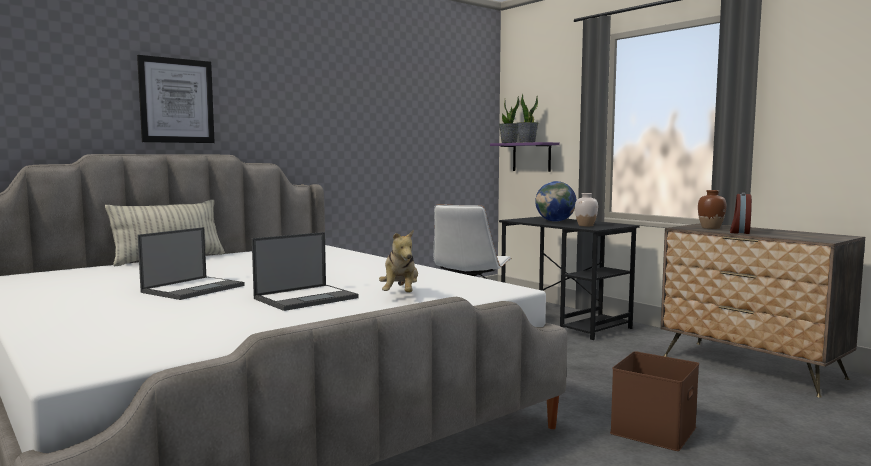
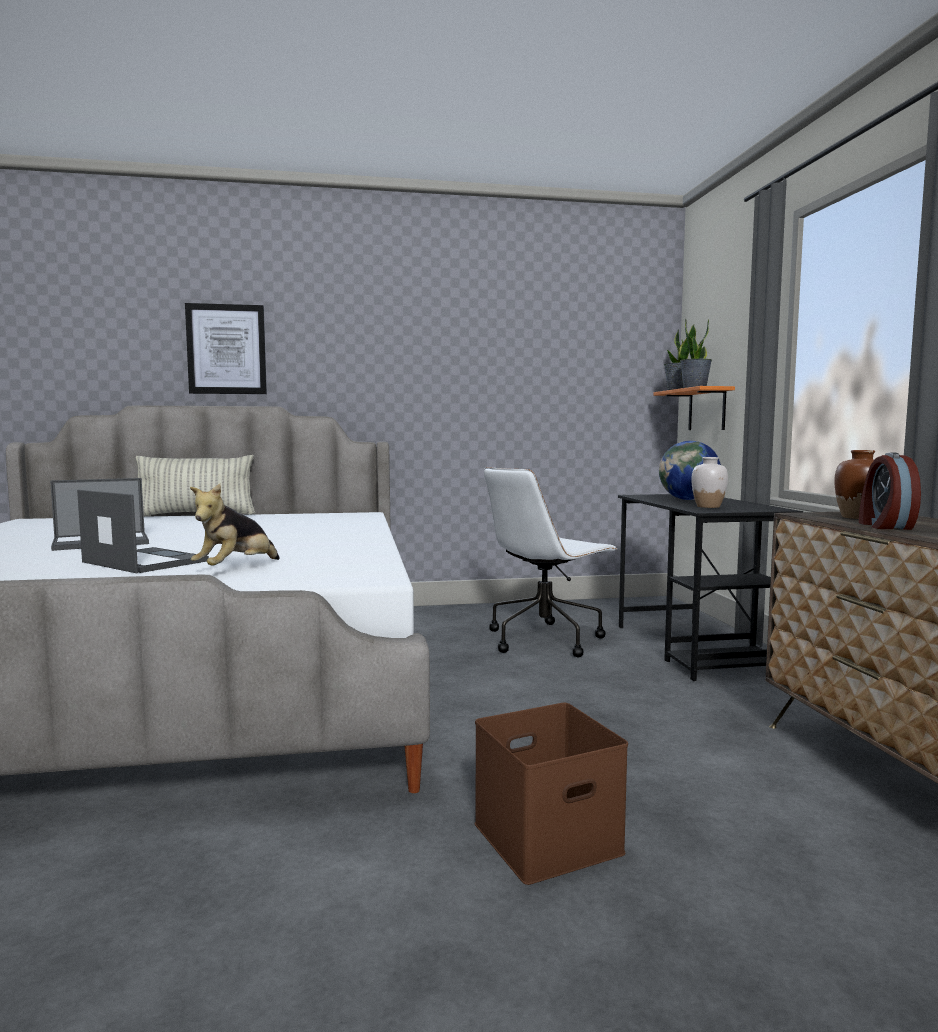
camera: 30 degrees right, 0 degrees up
(307, 298) = (144, 561): laptop -> laptop turned 135 degrees counterclockwise
(531, 157) = (707, 409): purple shelf -> orange shelf
(739, 232) = (884, 526): alarm clock -> alarm clock turned 45 degrees counterclockwise

